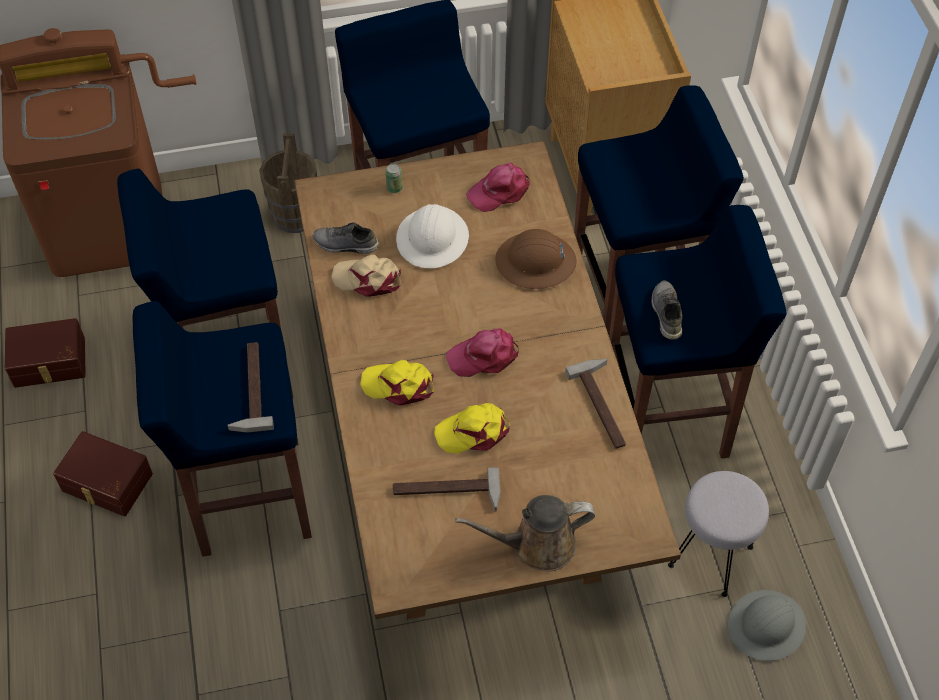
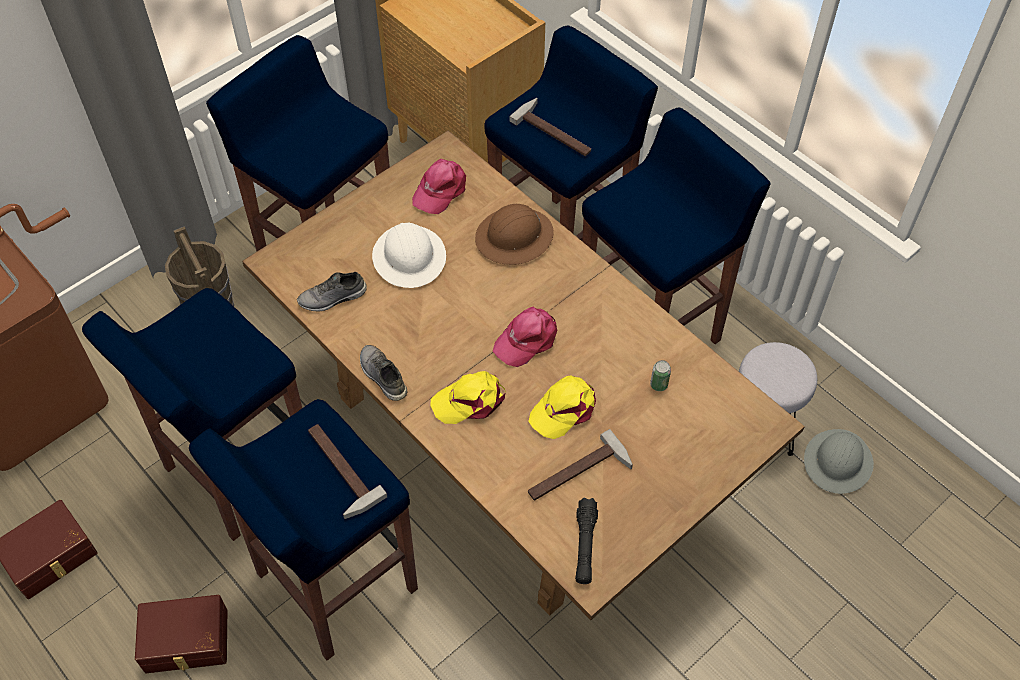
camera: 30 degrees left, 0 degrees up
(368, 279) = (375, 319): beige cap -> none
(394, 188) = (343, 228): can -> can (659, 384)
(410, 554) = (585, 545): none -> black flashlight
(536, 545) = (685, 479): brown watering can -> none
(604, 405) = (657, 332): hammer -> hammer (555, 131)
(665, 313) = (657, 231): grey shoe -> grey shoe (382, 376)

